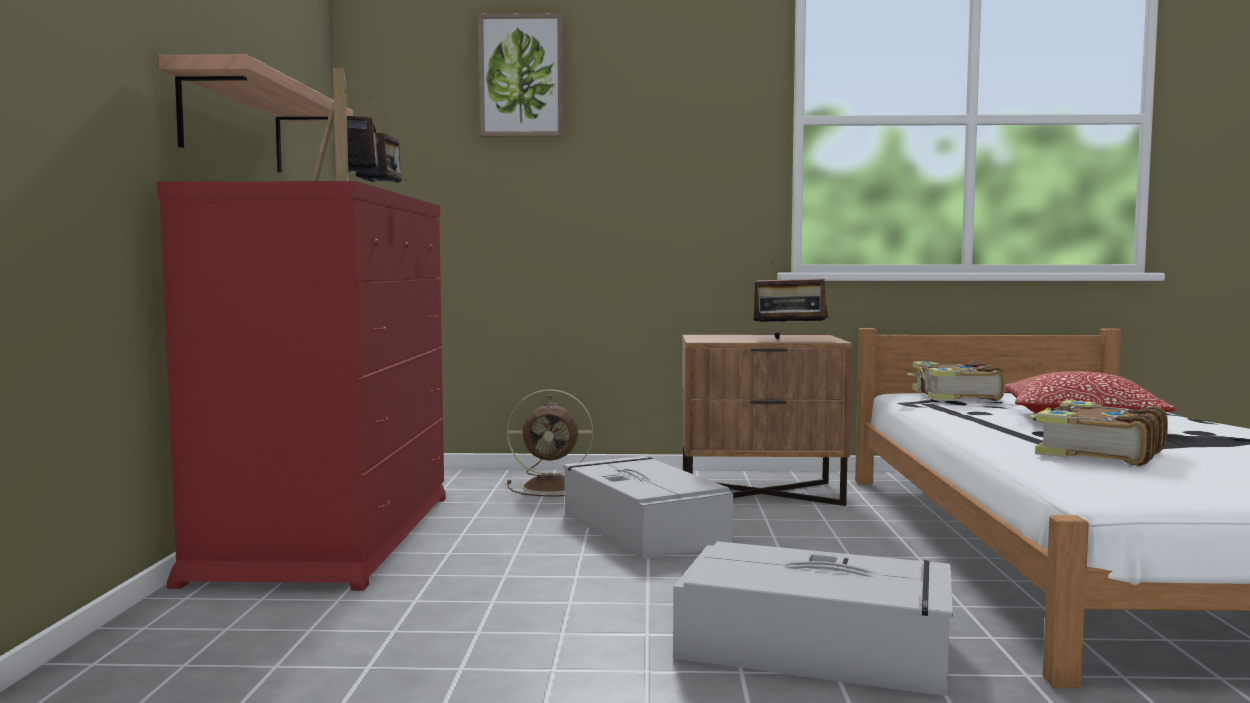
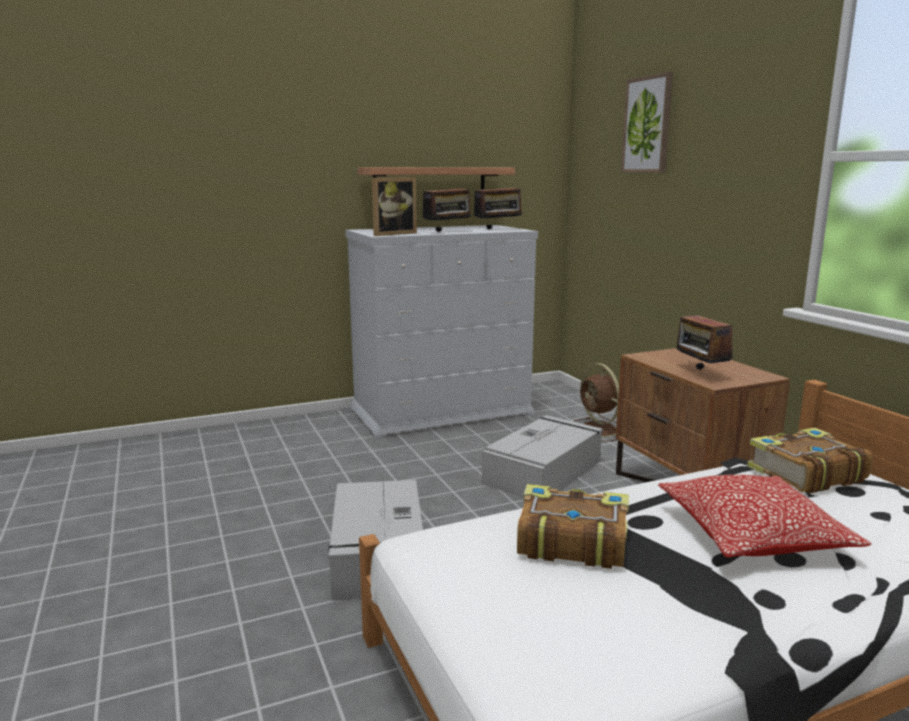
camera: 65 degrees right, 10 degrees up
(330, 535) = (442, 411): red dresser -> white dresser

